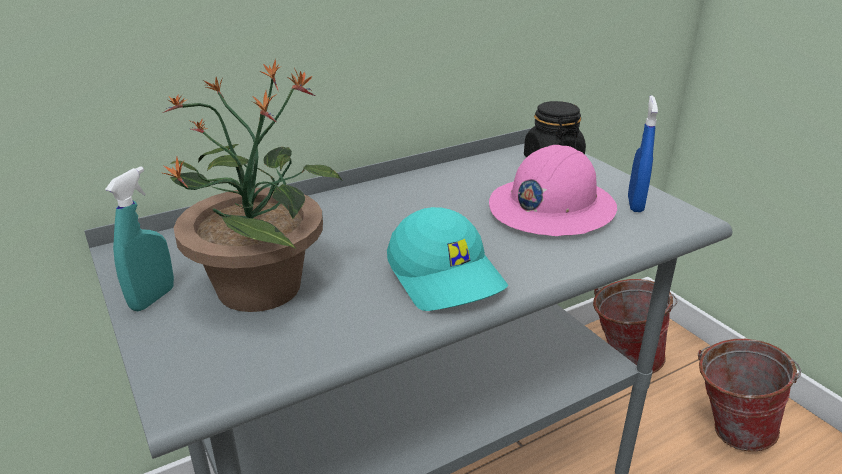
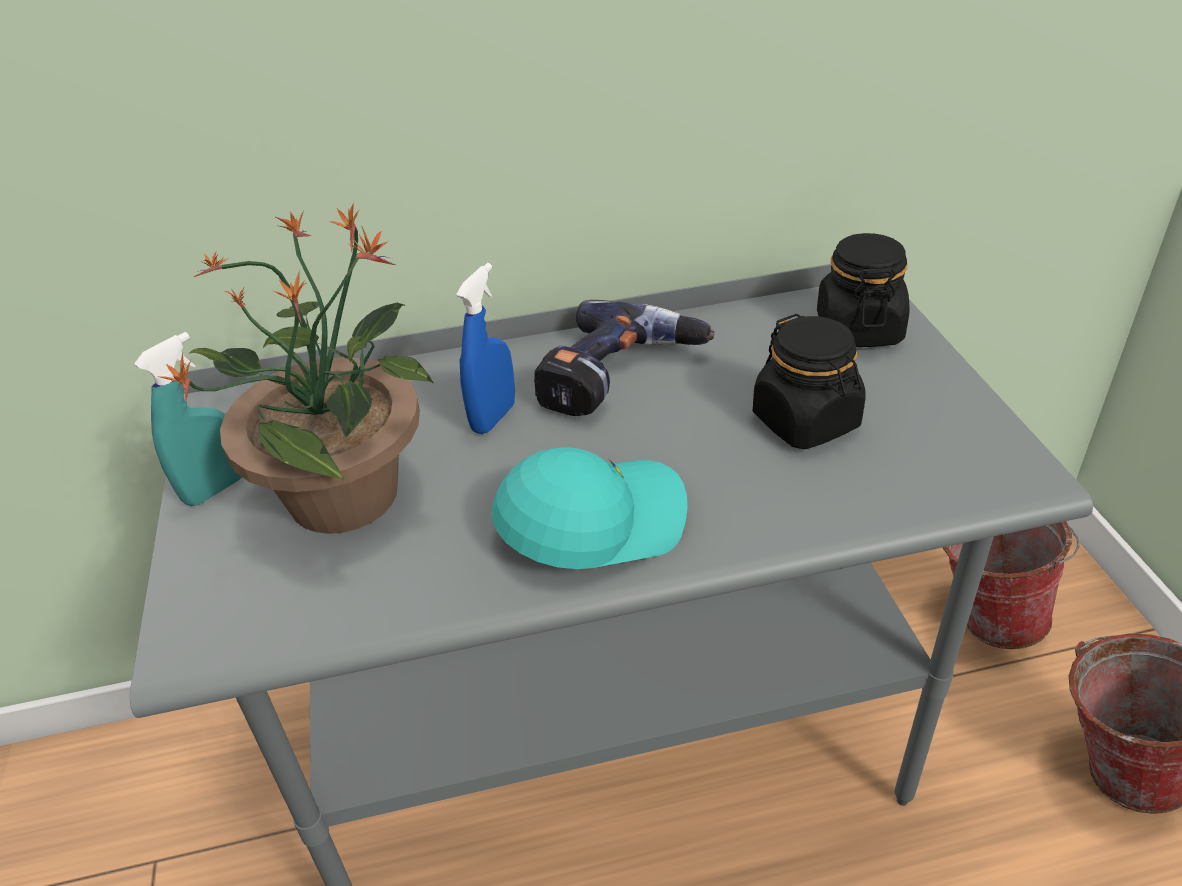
camera: 20 degrees right, 10 degrees up
(421, 201) = (621, 378): none -> power drill
(447, 276) = (591, 521): turquoise cap -> turquoise cap turned 105 degrees counterclockwise
(551, 209) = (806, 421): pink hard hat -> black jar
(635, 204) = (948, 432): blue spray bottle -> blue spray bottle (493, 418)

